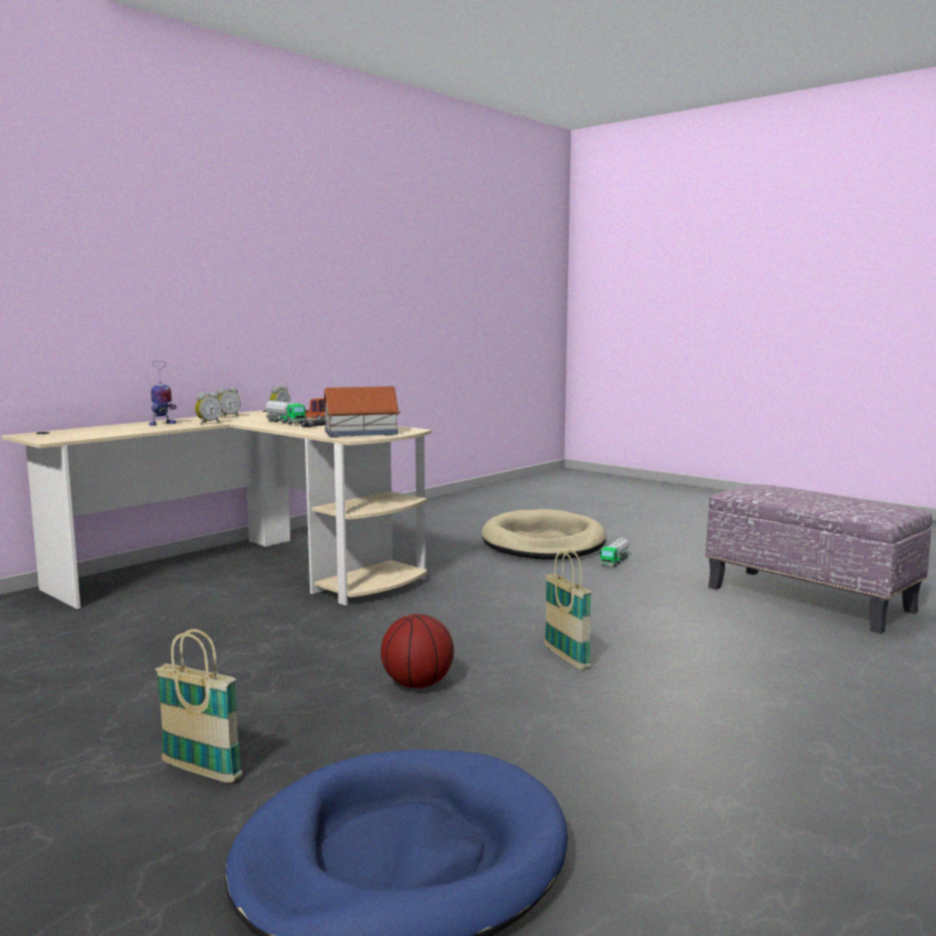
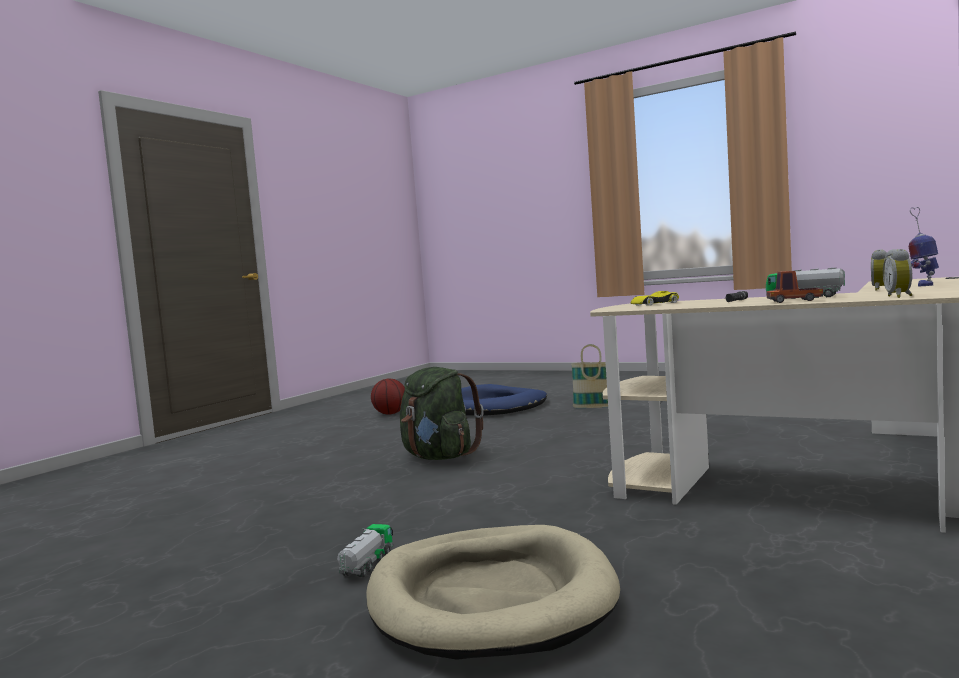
camera: 170 degrees right, 5 degrees down
(227, 416) = (939, 290): alarm clock -> none
(360, 432) = (654, 304): toy house -> yellow toy car
(417, 684) = (530, 435): basketball -> basketball (390, 413)
(566, 658) = (439, 457): basket -> green backpack
(810, 599) = (163, 534): ottoman -> none

